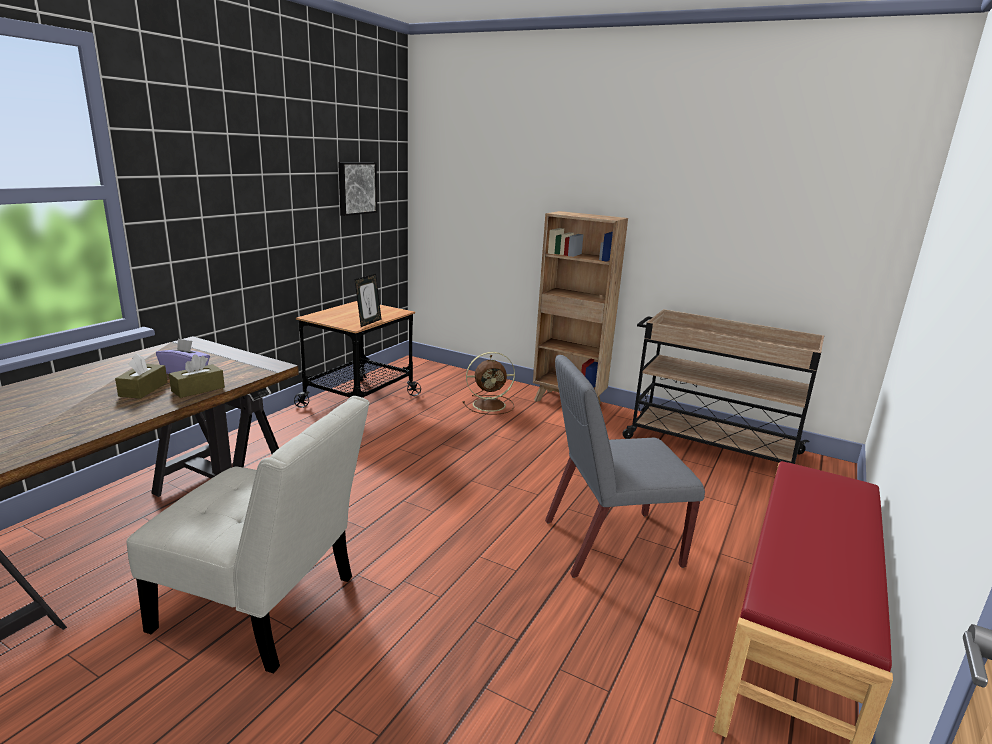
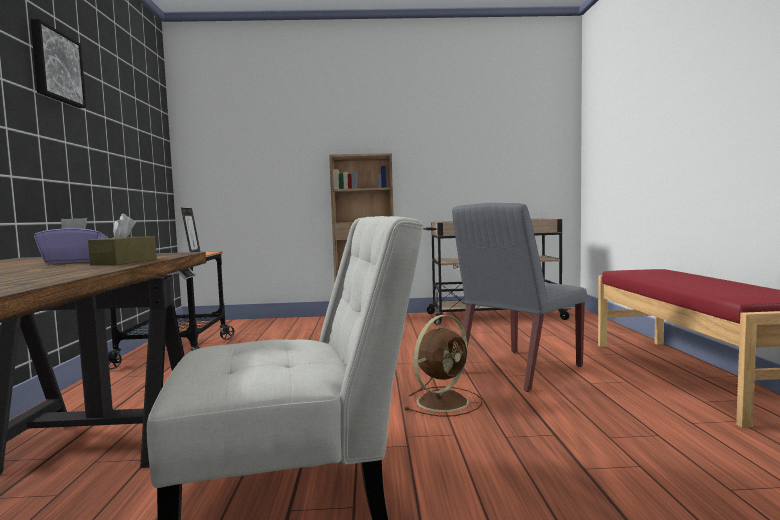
camera: 30 degrees left, 15 degrees down
(143, 389) = (44, 268): brown tissue box -> none
(356, 188) = (137, 142): picture -> picture (56, 67)
(490, 405) = (307, 330): brown fan -> brown fan (444, 401)

